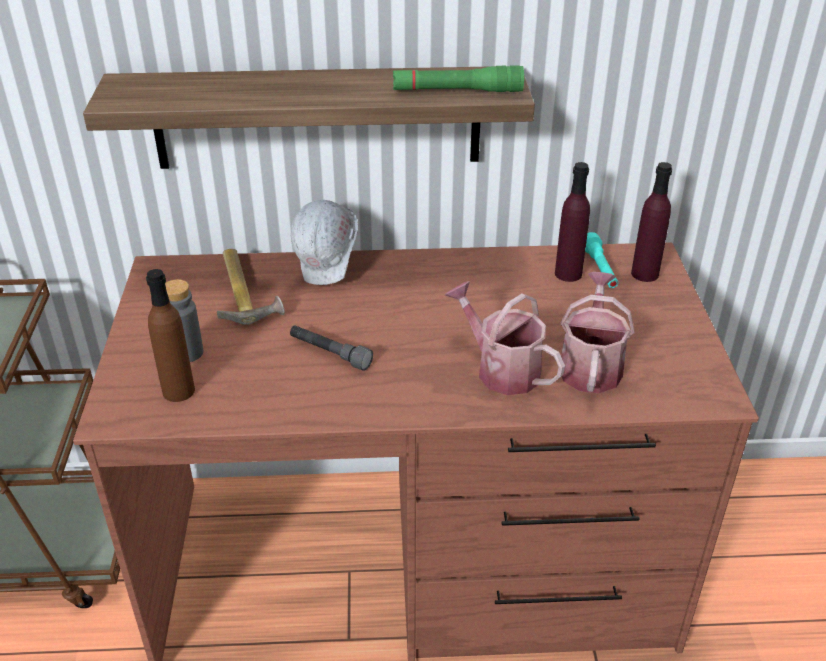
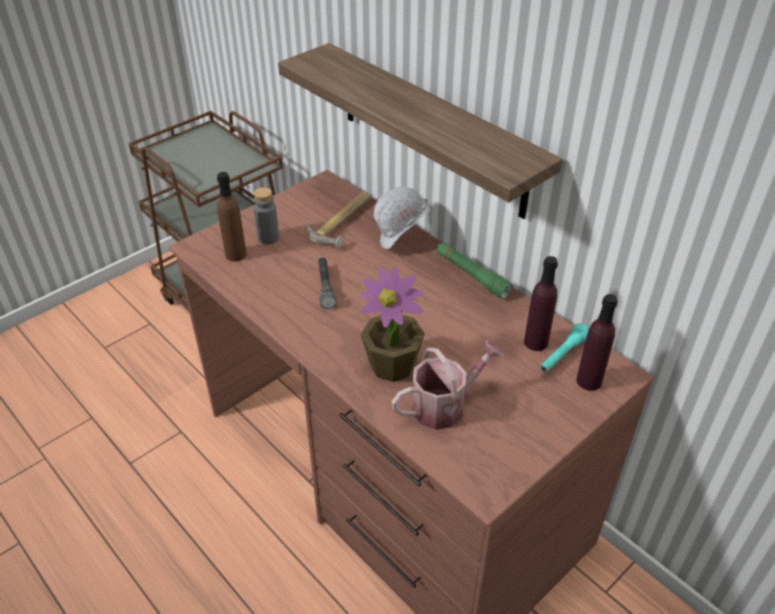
camera: 50 degrees right, 5 degrees up
(457, 91) = (480, 153): green flashlight -> green flashlight (472, 275)
(501, 369) = (392, 365): watering can -> potted plant

